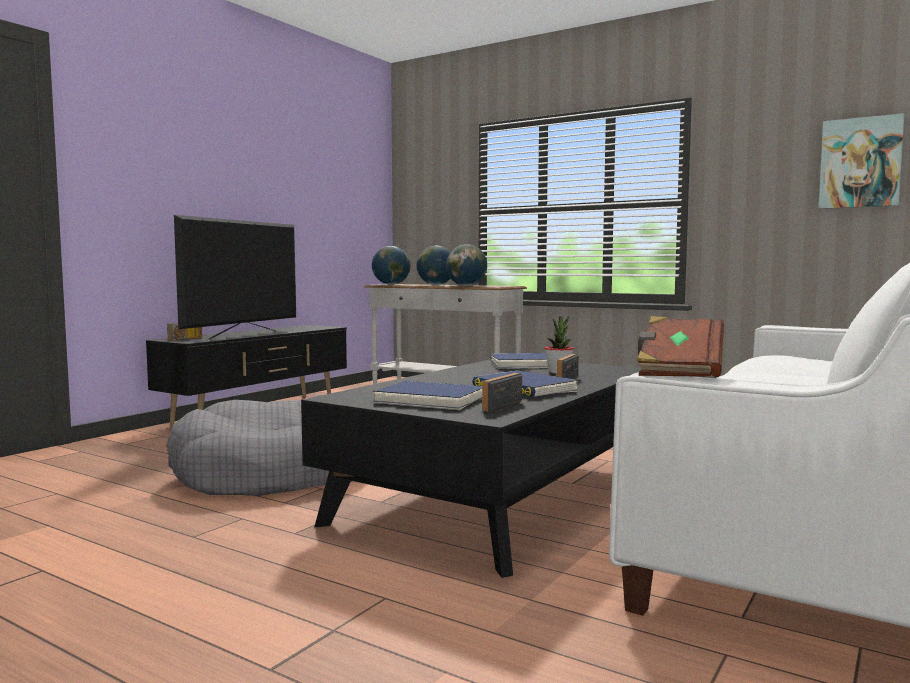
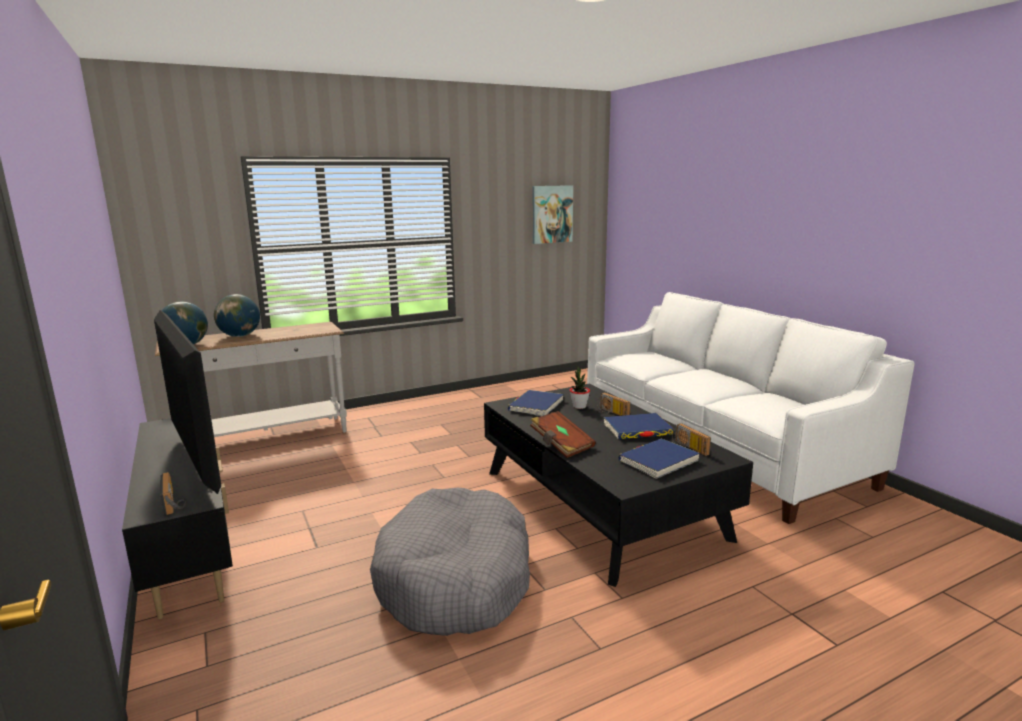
camera: 60 degrees left, 10 degrees up
(466, 286) = (293, 333): globe -> none
(678, 370) = (794, 402): brown book -> brown book (561, 445)

